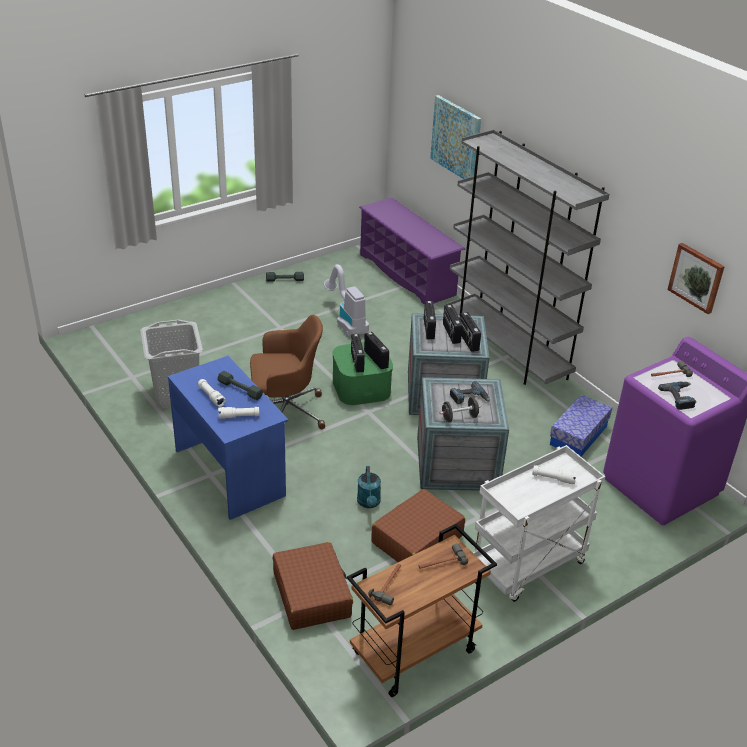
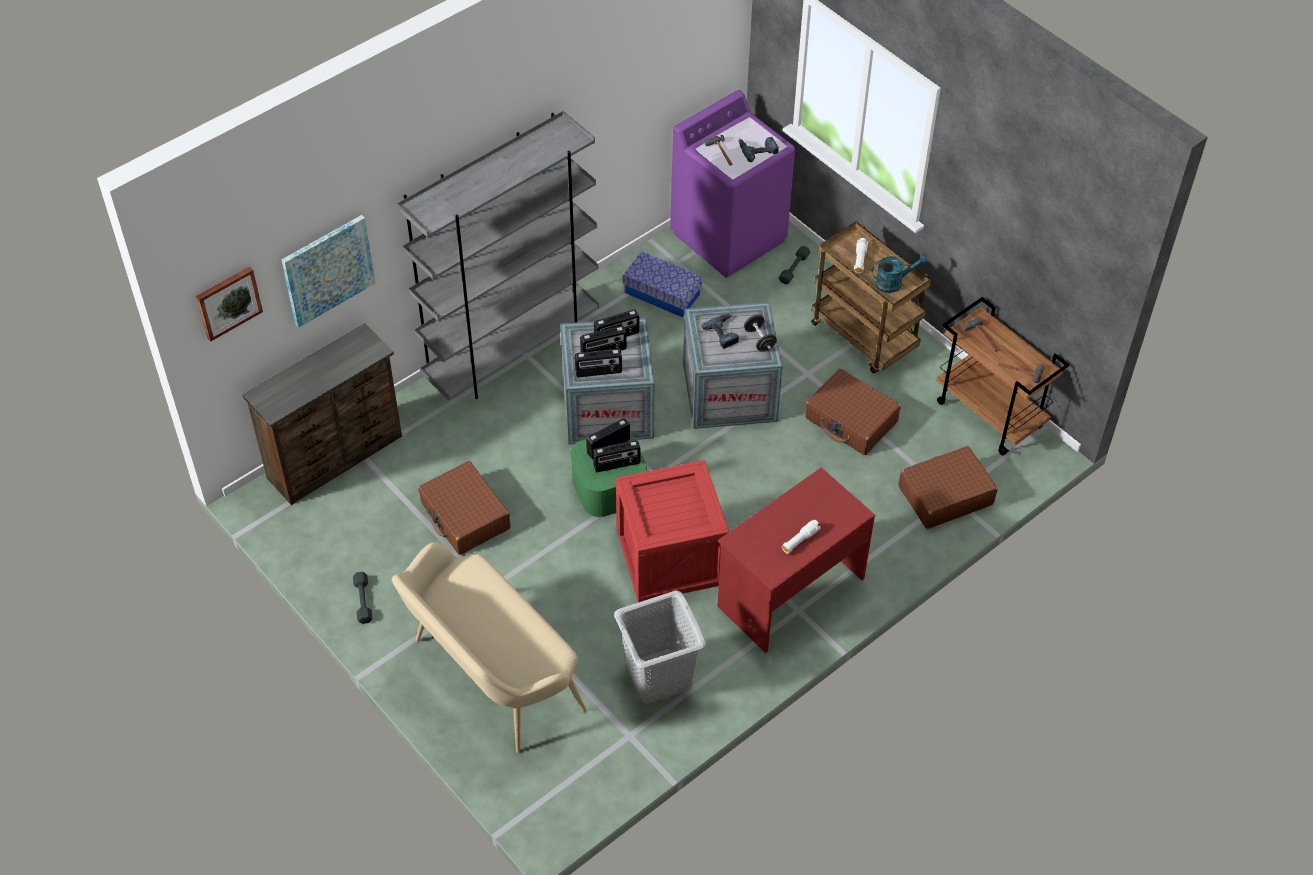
camera: 95 degrees left, 15 degrees up
(205, 323) = (490, 677): none -> beige bench
(230, 472) = (789, 591): blue desk -> red desk
(239, 416) = (828, 509): white flashlight -> none
(240, 389) = (780, 516): grey dumbbell -> grey dumbbell (794, 268)
(285, 412) = (671, 556): brown office chair -> crate
(346, 321) = (465, 516): vacuum cleaner -> brown suitcase
(369, 503) = (809, 462): turquoise watering can -> turquoise watering can (894, 282)
(407, 275) = (337, 458): purple shoe rack -> brown dresser
(528, 567) = (865, 337): white cart -> brown cart
(696, 277) = (658, 82): picture -> picture (228, 302)

